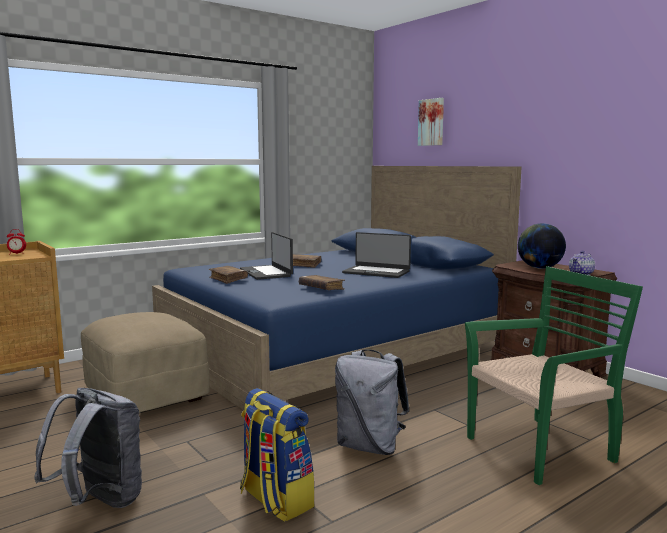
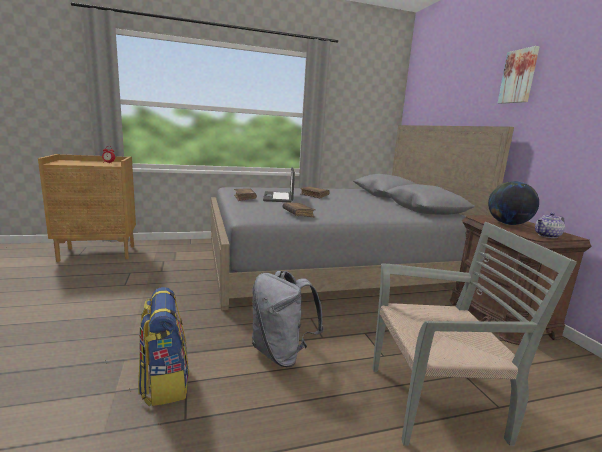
camera: 20 degrees right, 5 degrees up
(99, 502) = (57, 345): grey backpack -> none
(146, 393) = (173, 270): beige ottoman -> none
(335, 348) = (329, 263): blue bed -> grey bed
(376, 272) = (362, 208): laptop -> none
(432, 122) = (446, 88): picture -> picture (519, 76)
(540, 448) = (436, 401): green armchair -> grey armchair

